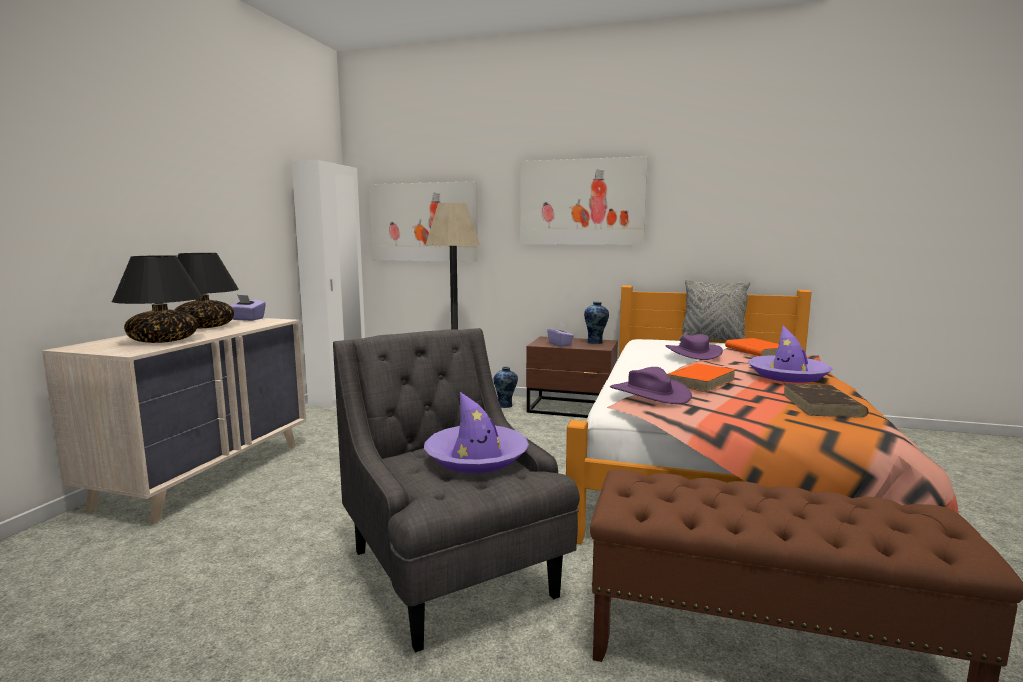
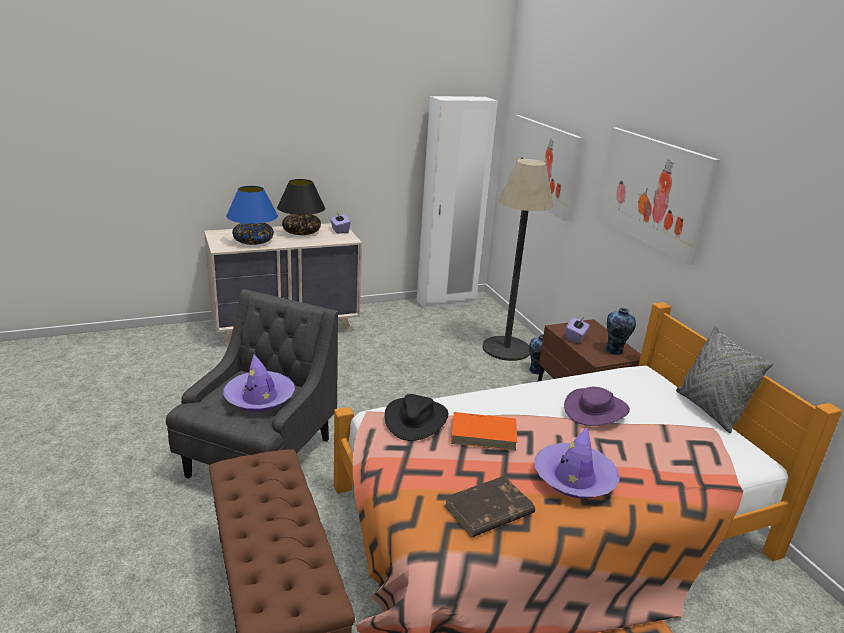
camera: 50 degrees right, 15 degrees up
(163, 341) = (253, 241): black table lamp -> blue table lamp
(649, 394) = (415, 419): purple hat -> black hat
(756, 351) = (678, 444): orange book -> none

